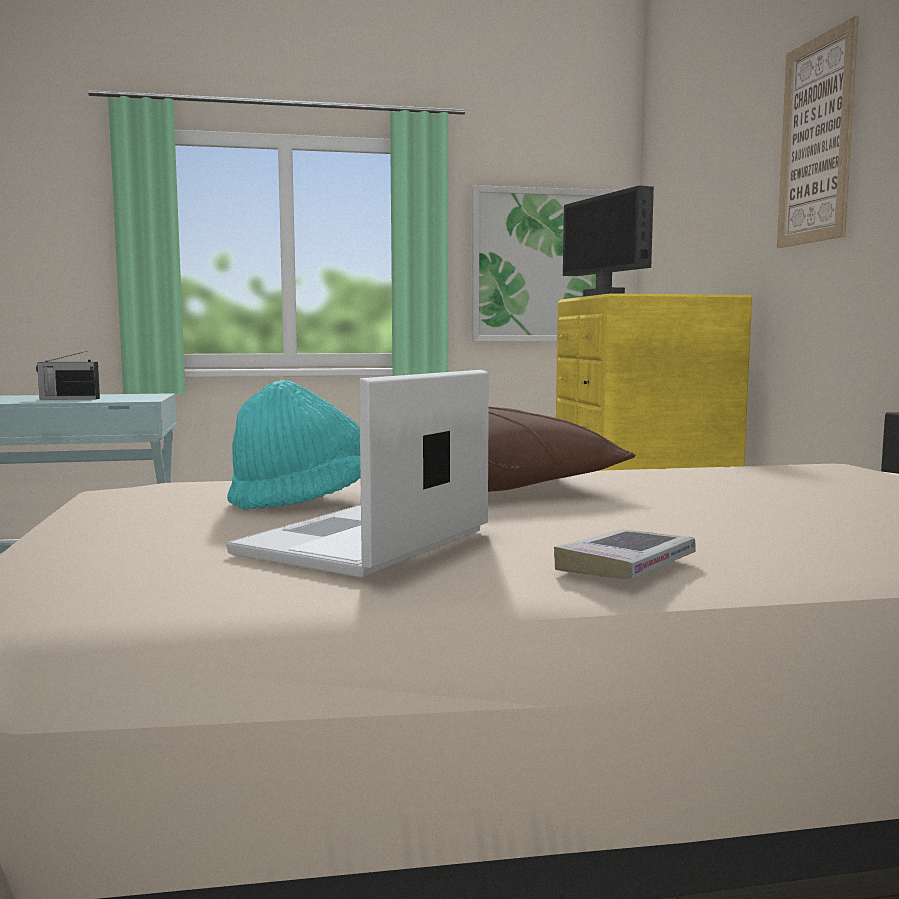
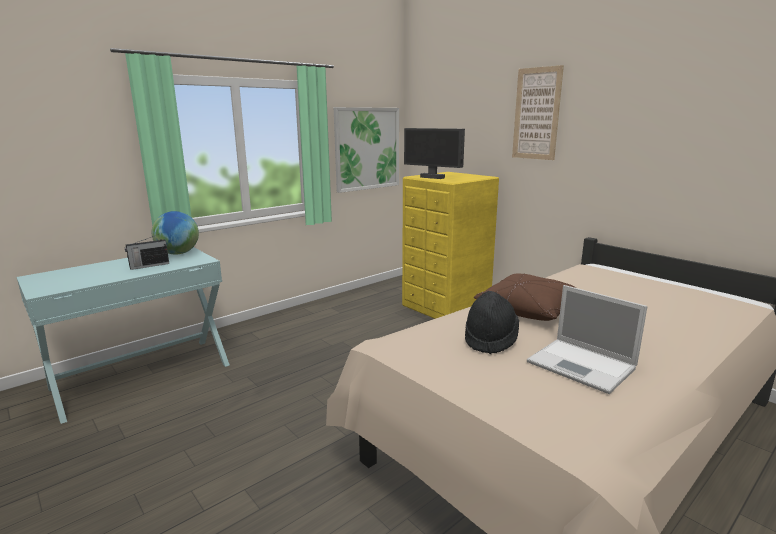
camera: 30 degrees left, 10 degrees up
(137, 395) = (178, 253): none -> globe
(303, 499) = (490, 339): turquoise hat -> black hat
(362, 543) = (583, 365): laptop -> laptop turned 45 degrees counterclockwise
(626, 565) = (671, 355): book -> none

